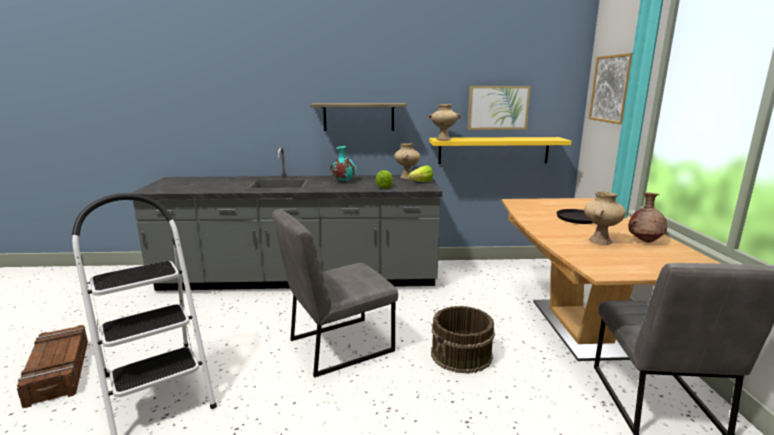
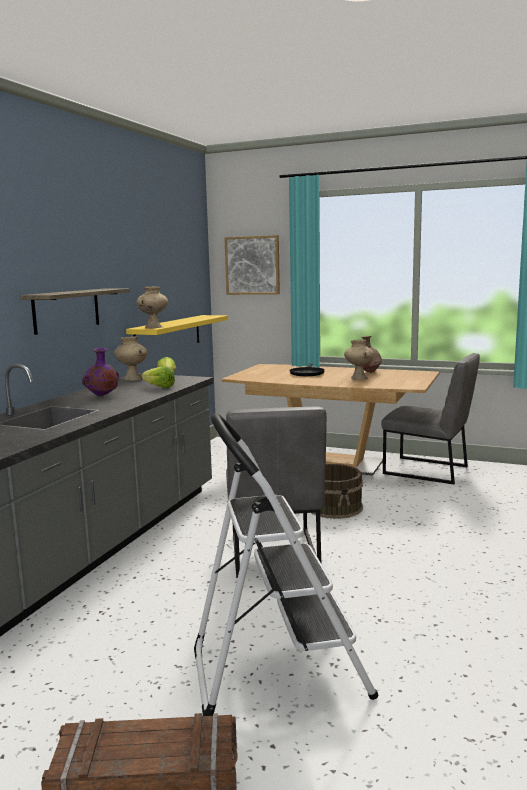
camera: 65 degrees left, 5 degrees down
(343, 181) = (102, 396): turquoise vase -> purple vase
(498, 107) = (166, 289): picture -> none

